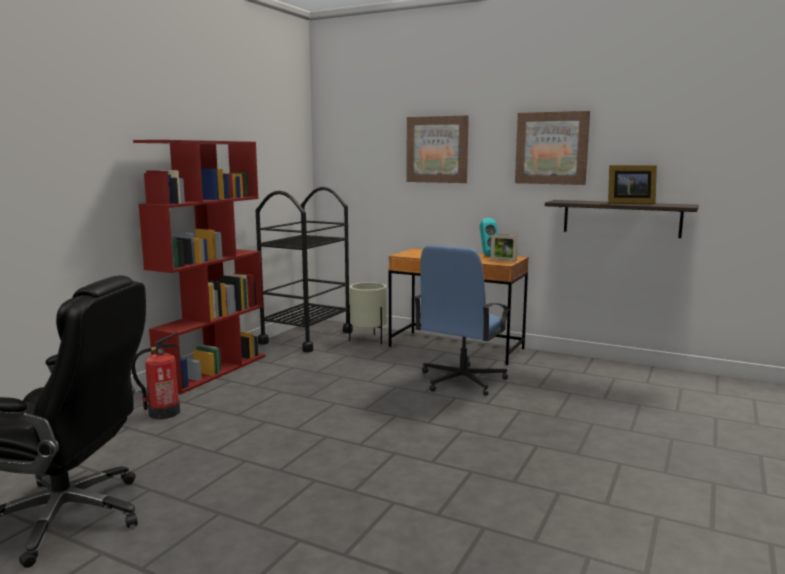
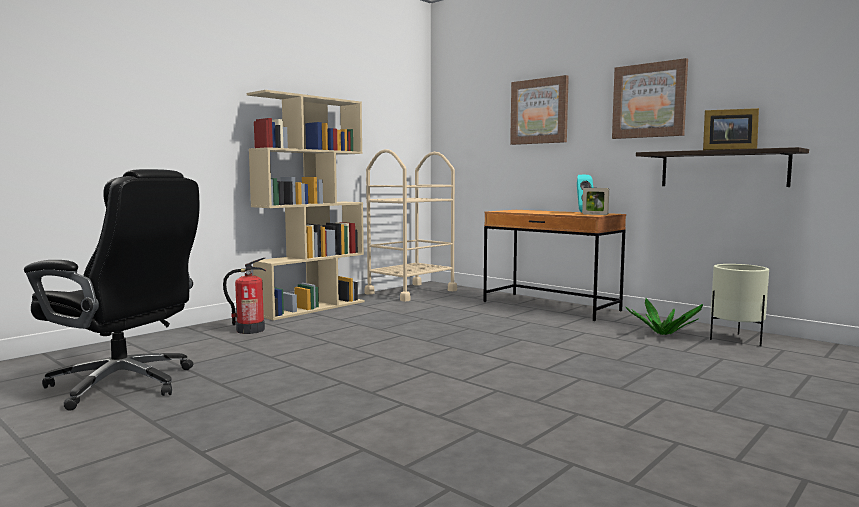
camera: 15 degrees right, 5 degrees down
(213, 371) = (312, 308): red bookcase -> beige bookcase
(306, 337) = (411, 292): black cart -> beige cart
(368, 340) = (467, 296): beige planter -> beige planter (736, 340)
(461, 381) = (537, 328): blue office chair -> none
(575, 377) = (663, 334): none -> potted plant

